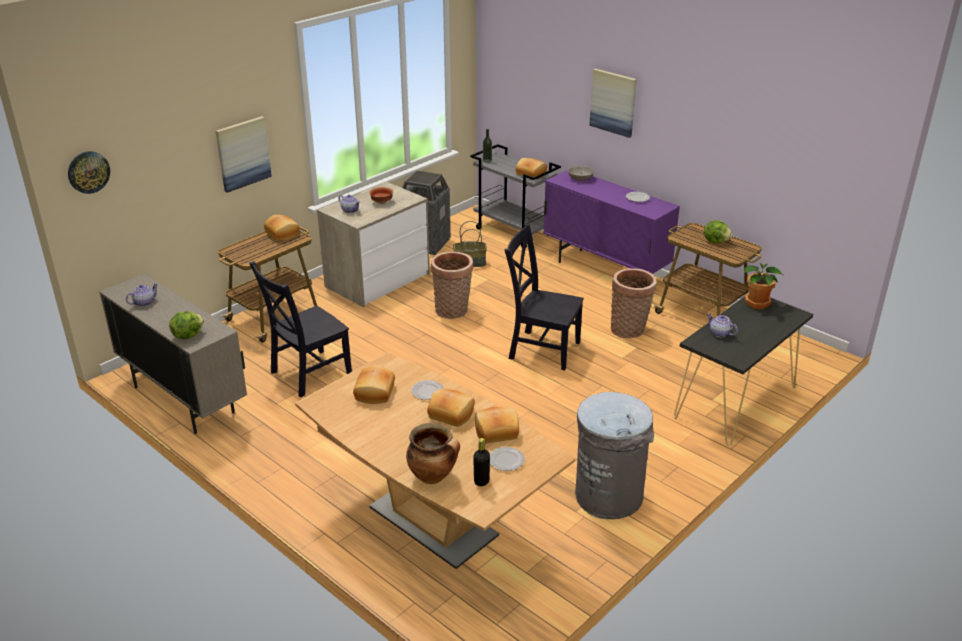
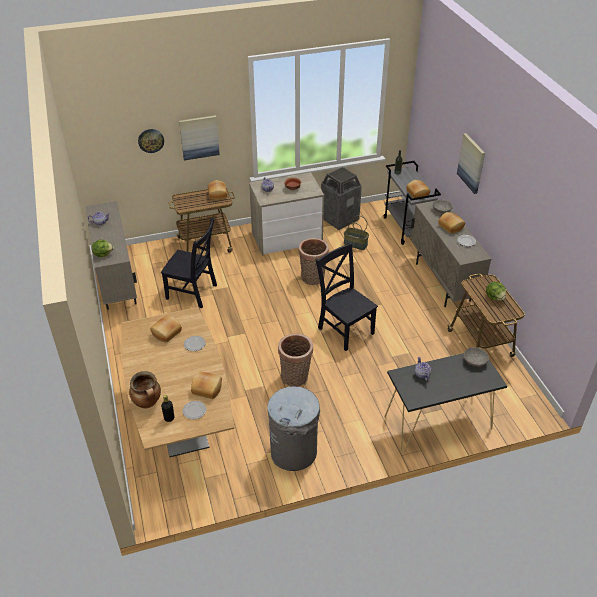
camera: 30 degrees right, 10 degrees up
(88, 172) = (86, 135): wall clock -> wall clock (151, 140)
(308, 374) = (193, 293): black chair -> black chair turned 150 degrees counterclockwise
(451, 414) = (194, 365): bread -> bread (451, 226)
(605, 270) = (442, 282): purple cabinet -> beige cabinet
(629, 330) = (416, 337): basket -> basket (295, 378)
(758, 303) = (474, 361): potted plant -> grey bowl

